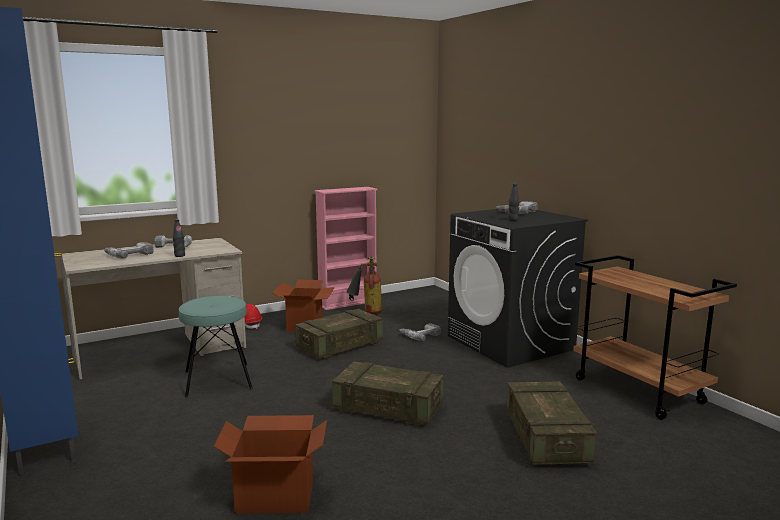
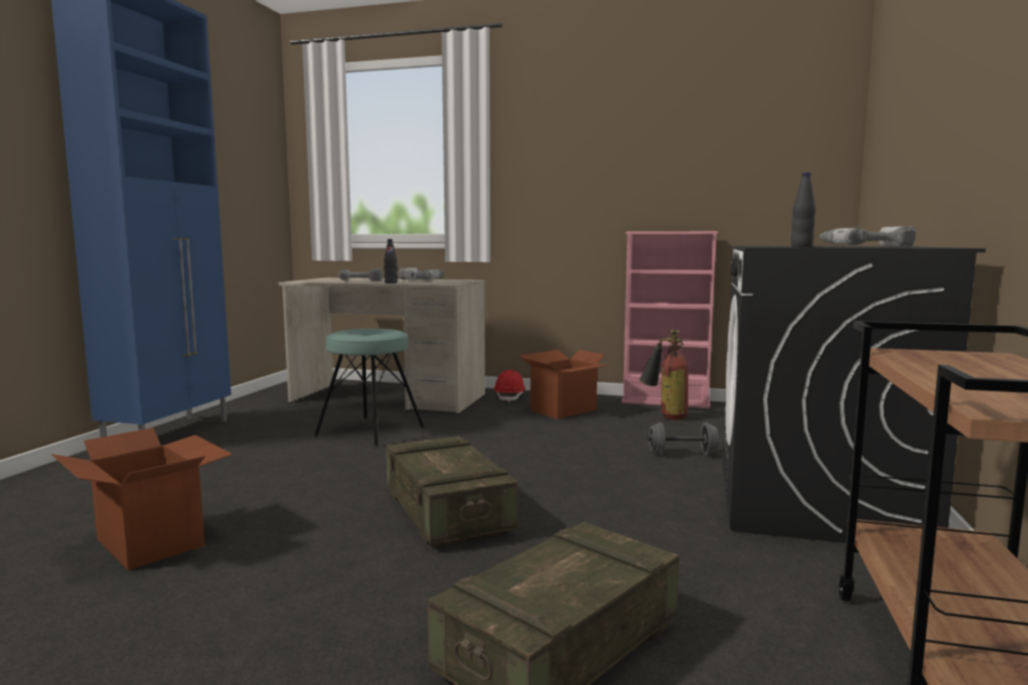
camera: 45 degrees right, 5 degrees down
(340, 346) = (553, 437): crate -> none
(419, 335) = (682, 454): power drill -> grey dumbbell

